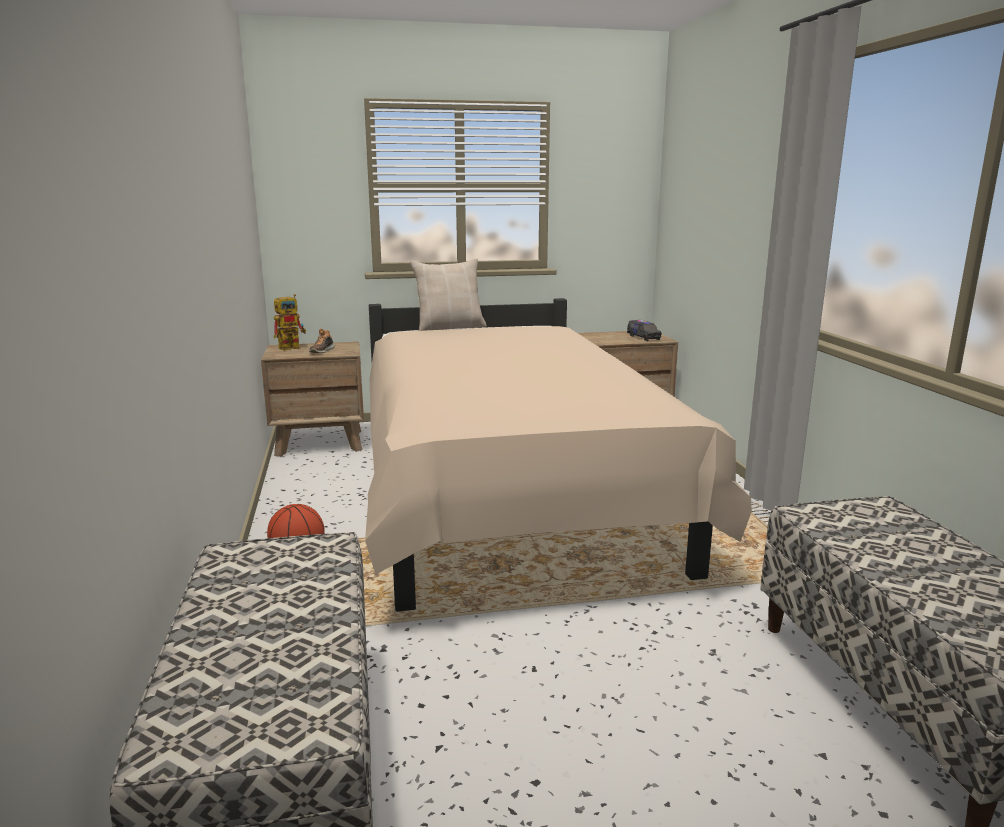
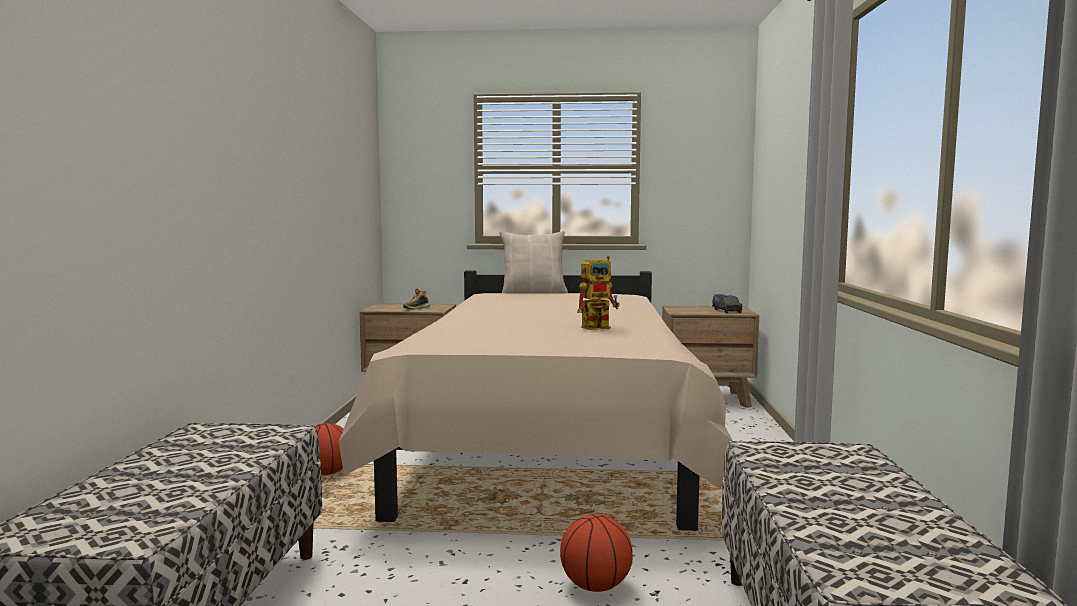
camera: 15 degrees right, 10 degrees down
(293, 347) = (395, 305): toy robot -> toy robot (600, 327)
(657, 654) = (596, 586): none -> basketball

